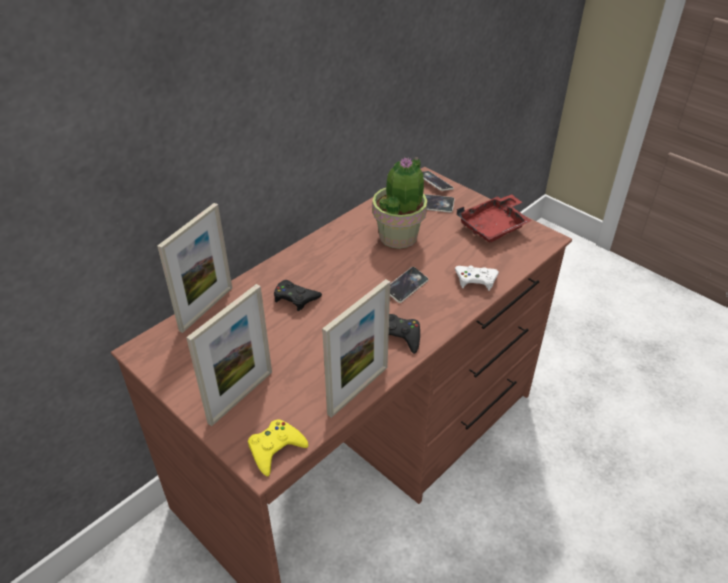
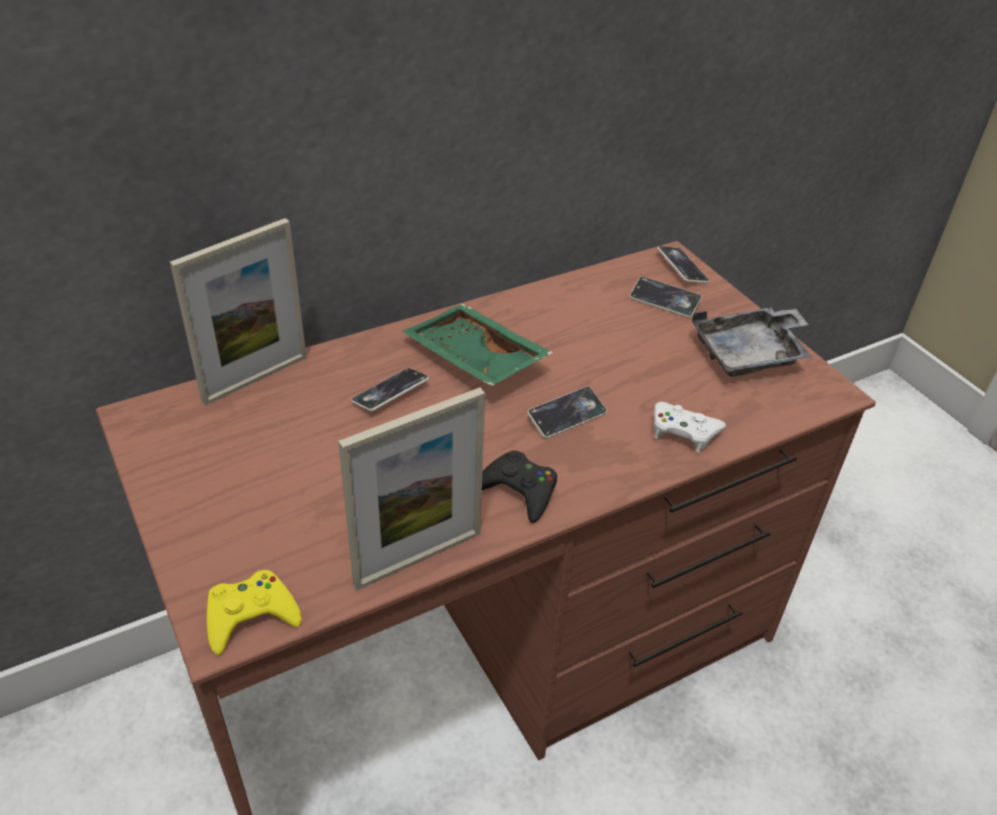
camera: 15 degrees right, 0 degrees up
(241, 397) = (239, 521): picture frame -> none
(295, 298) = (390, 393): black game controller -> phone
(335, 266) = (472, 359): none -> green tray
(399, 236) = (590, 336): potted plant -> none
(494, 226) = (750, 354): red tray -> grey tray

